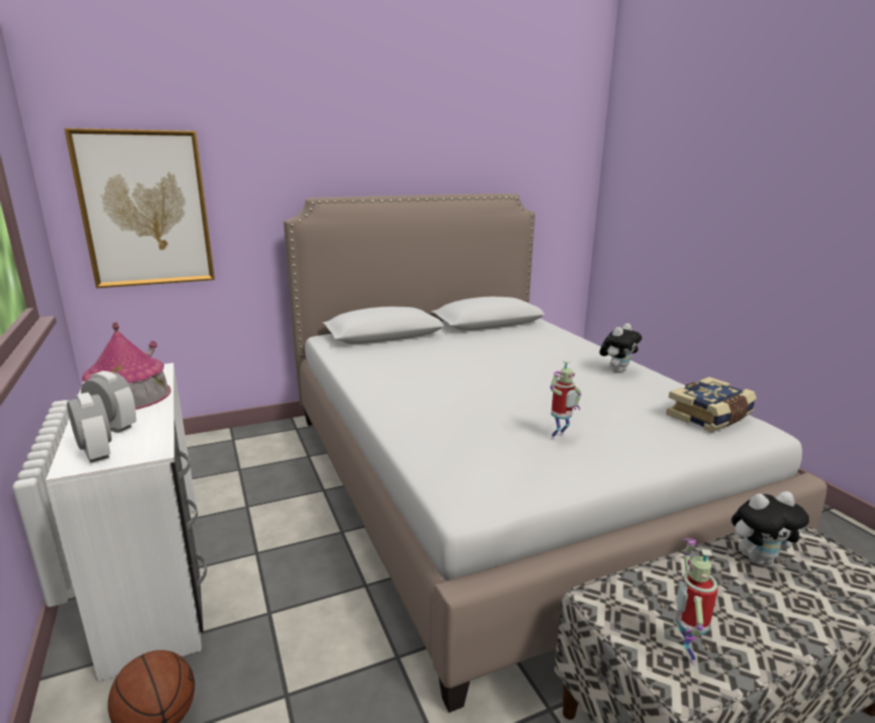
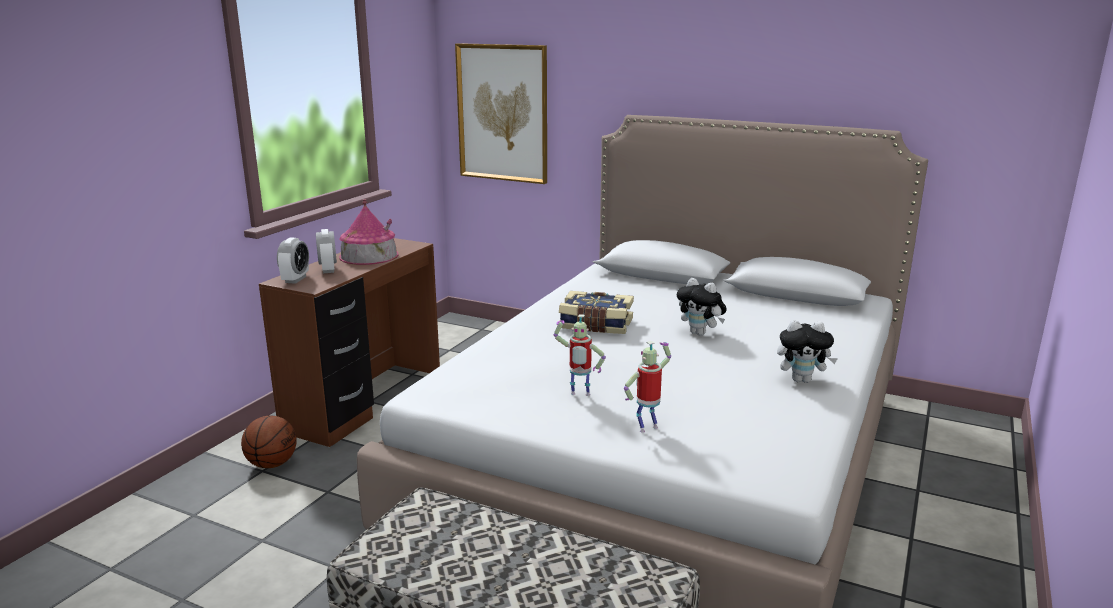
camera: 50 degrees right, 0 degrees up
(159, 578) = (367, 401): white desk -> brown desk
(684, 651) = (401, 550): toy robot -> toy robot (647, 427)
(710, 417) = (765, 450): book -> book (595, 325)
(759, 558) = (580, 563): plush toy -> plush toy (700, 333)

